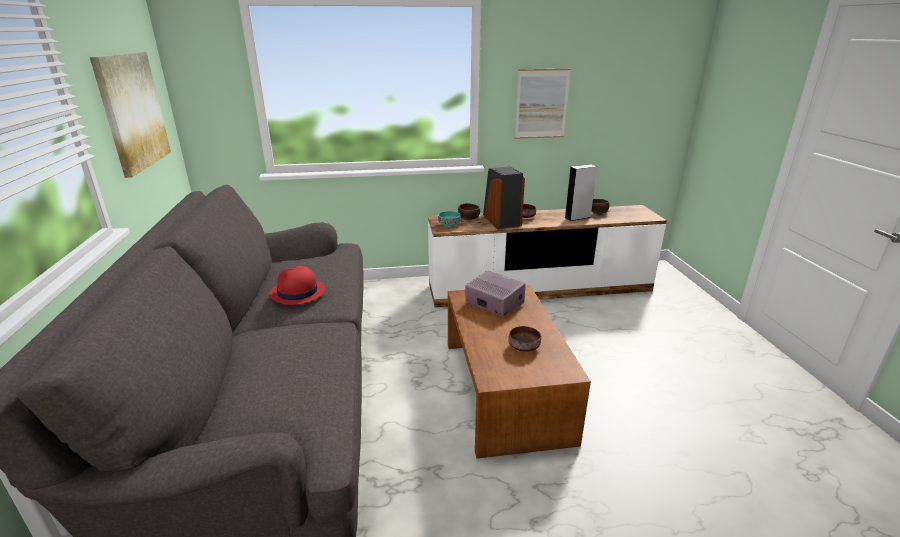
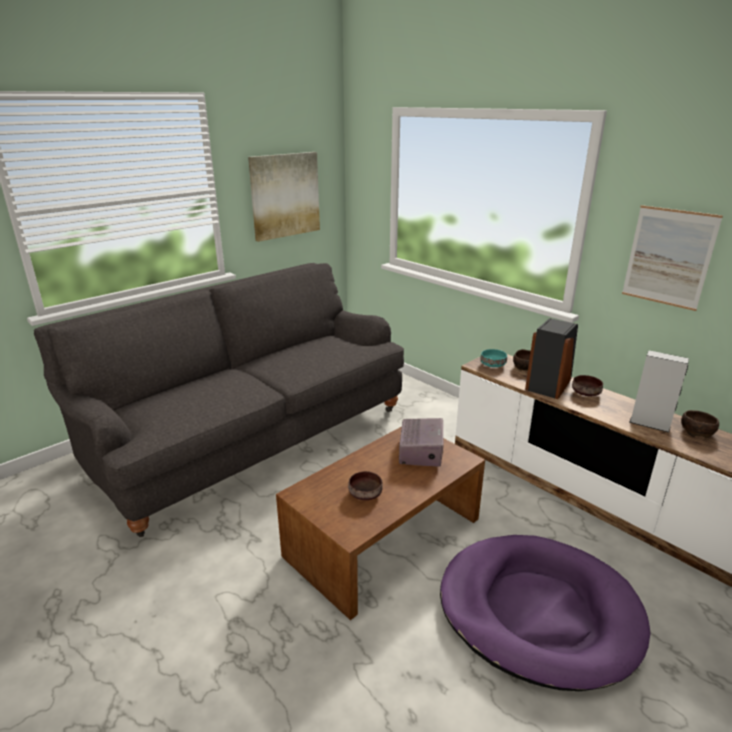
camera: 55 degrees right, 0 degrees up
(297, 293) = (286, 359): red hat -> none
(625, 358) = (538, 611): none -> purple dog bed

